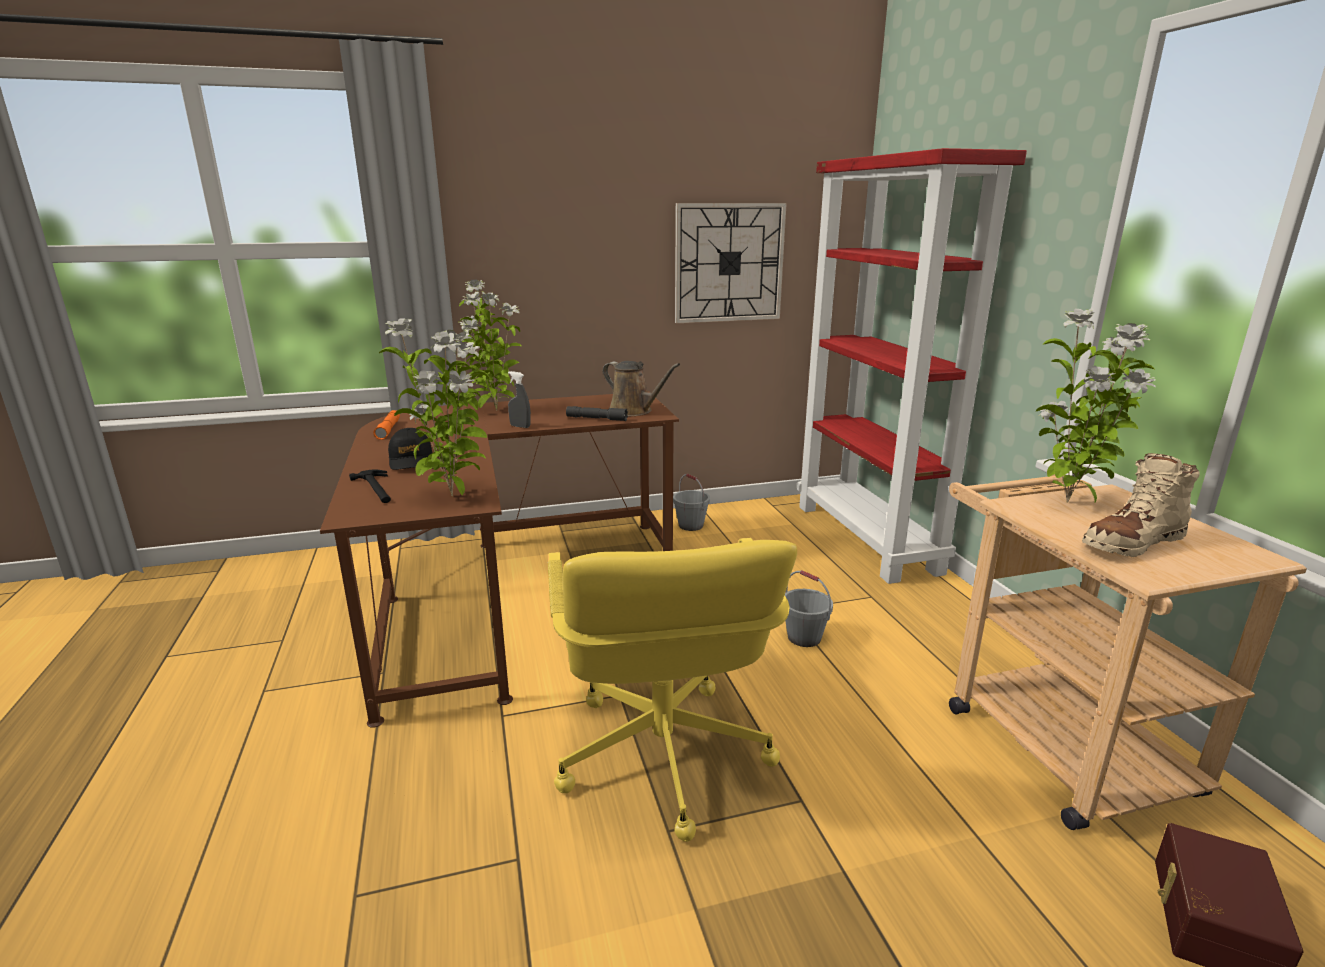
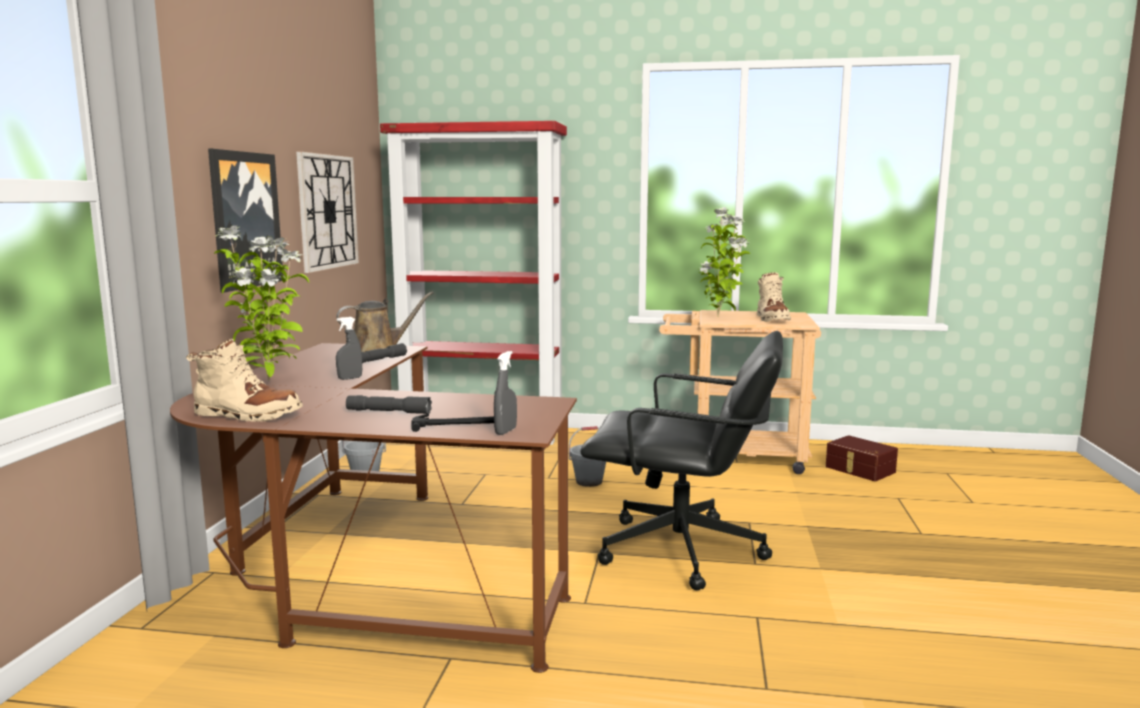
camera: 65 degrees left, 10 degrees down
(356, 508) = (505, 431): none -> grey spray bottle
(388, 430) = (247, 415): orange flashlight -> beige boot
(411, 460) = (388, 412): black cap -> grey flashlight
(453, 497) = (523, 405): potted plant -> none
(581, 270) = (245, 220): none -> picture
(661, 756) = (682, 551): yellow office chair -> black office chair

